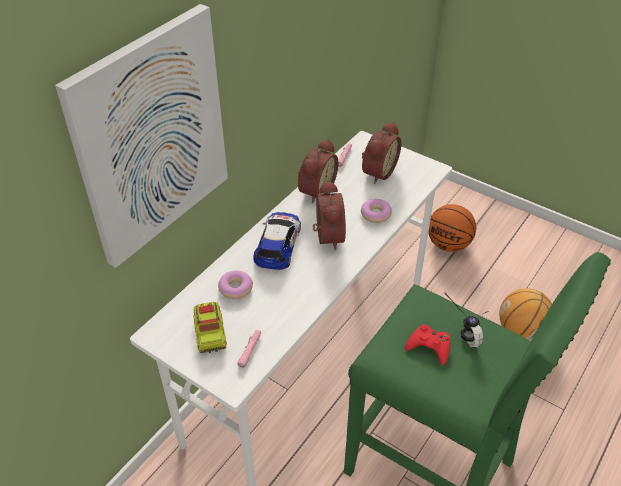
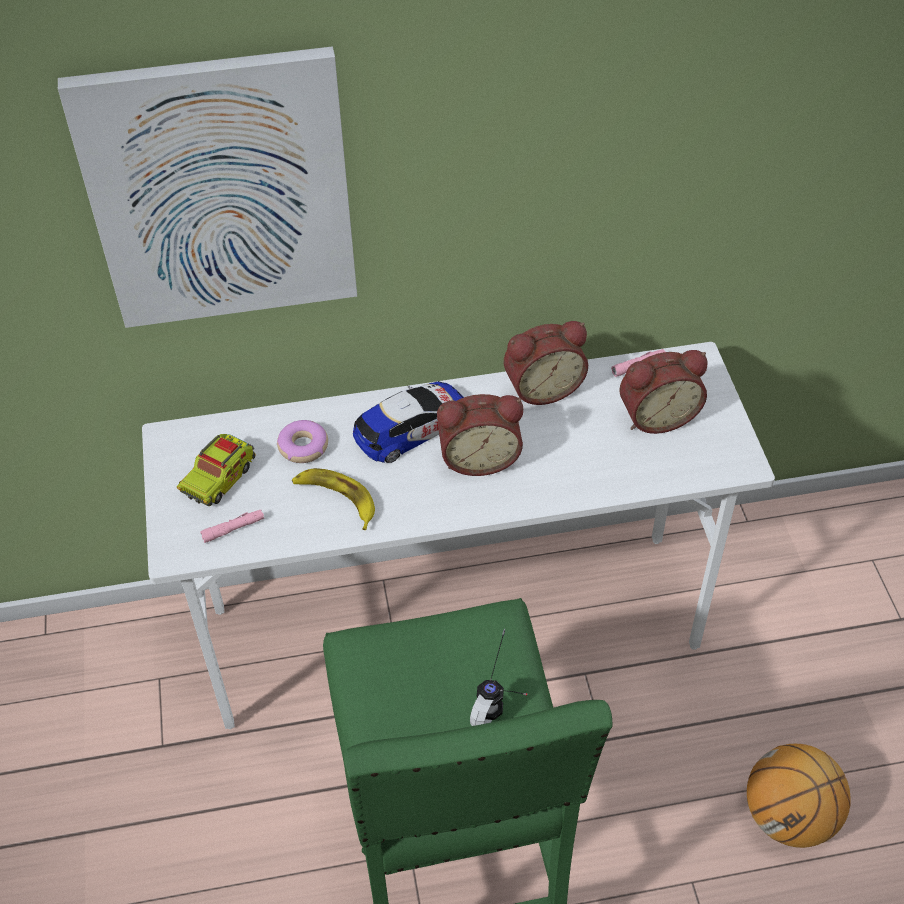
camera: 45 degrees right, 5 degrees up
(284, 300) = (336, 499): none -> banana
(326, 236) = (479, 457): alarm clock -> alarm clock turned 45 degrees clockwise
(375, 214) = (577, 472): donut -> none
(429, 347) = (429, 683): red game controller -> none
(448, 244) = (831, 615): basketball -> none

